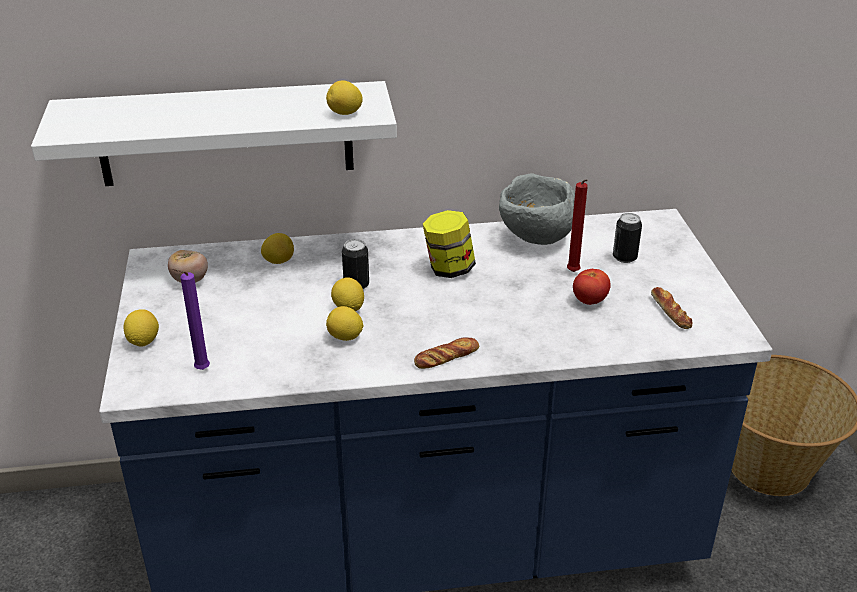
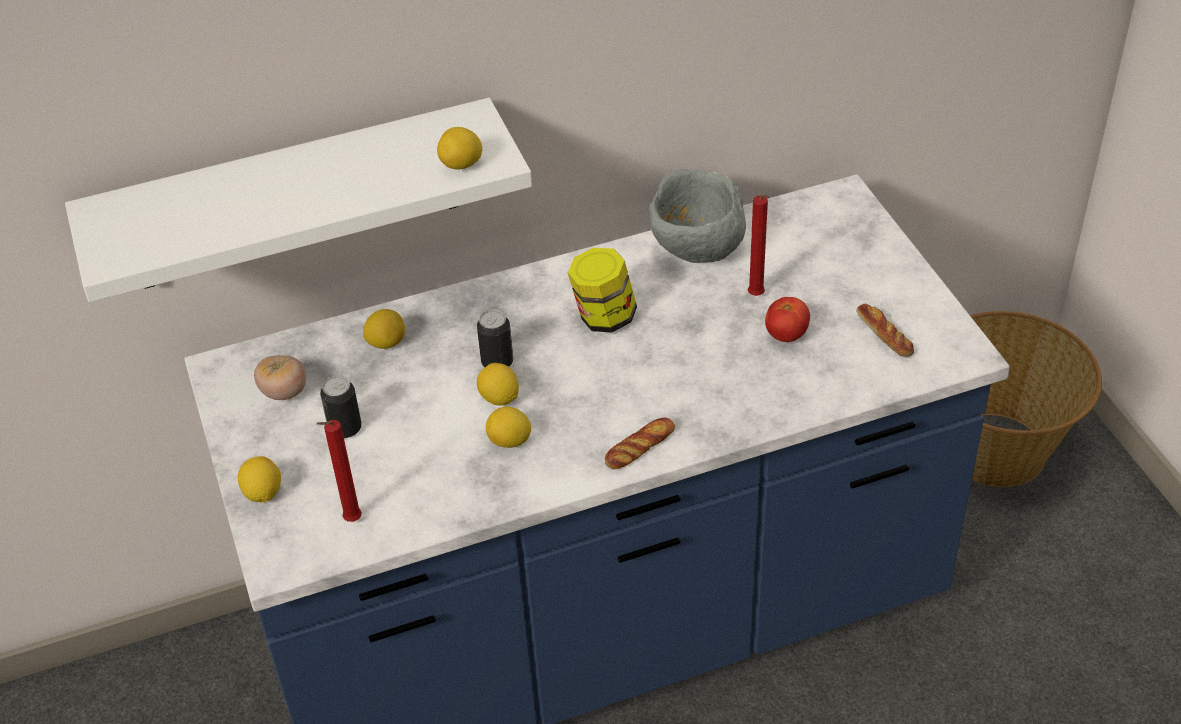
camera: 10 degrees left, 10 degrees up
(200, 370) = (350, 521): purple candle -> red candle
(624, 257) = (812, 262): can -> can (345, 428)

